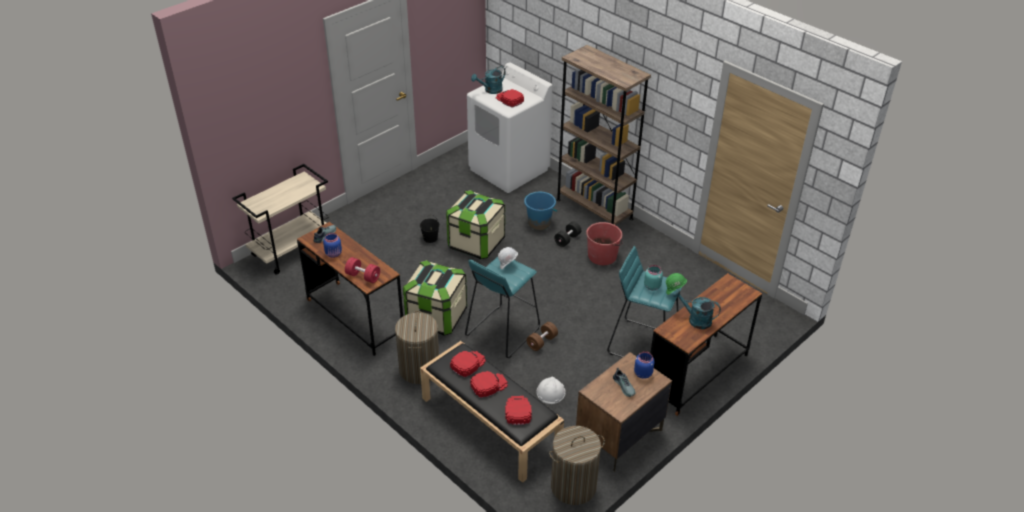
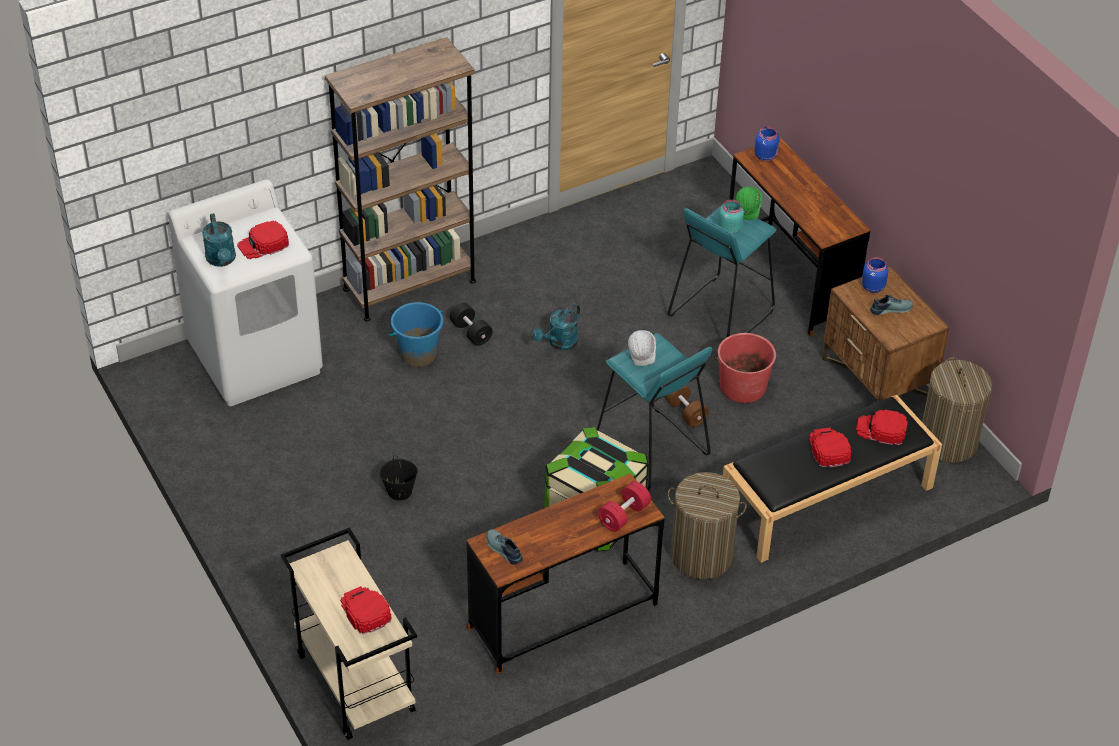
camera: 75 degrees left, 5 degrees up
(334, 254) = (556, 543): blue jar -> blue jar (766, 156)
(468, 364) = (782, 462): red cap -> red cap (364, 611)
(476, 243) = (436, 438): storage box -> none
(550, 392) = (784, 425): white hard hat -> none
(602, 256) = (525, 304): red bucket -> red bucket (742, 386)
(695, 320) = (813, 207): turquoise watering can -> turquoise watering can (559, 343)

